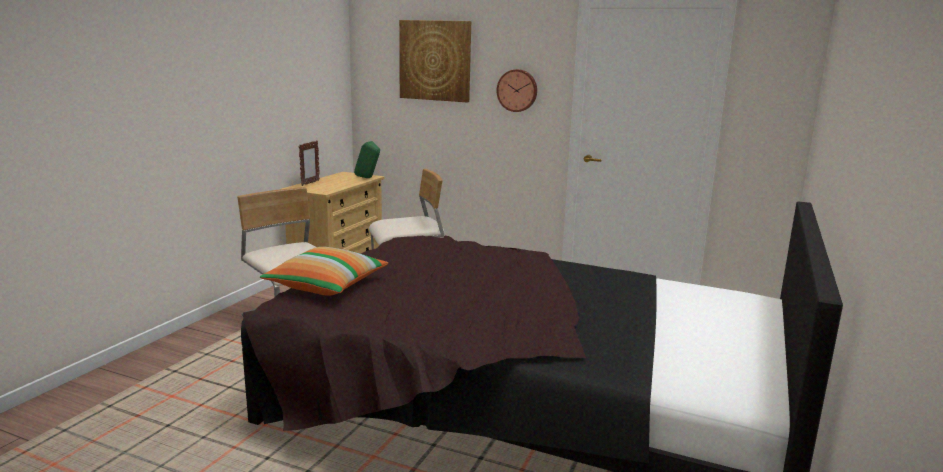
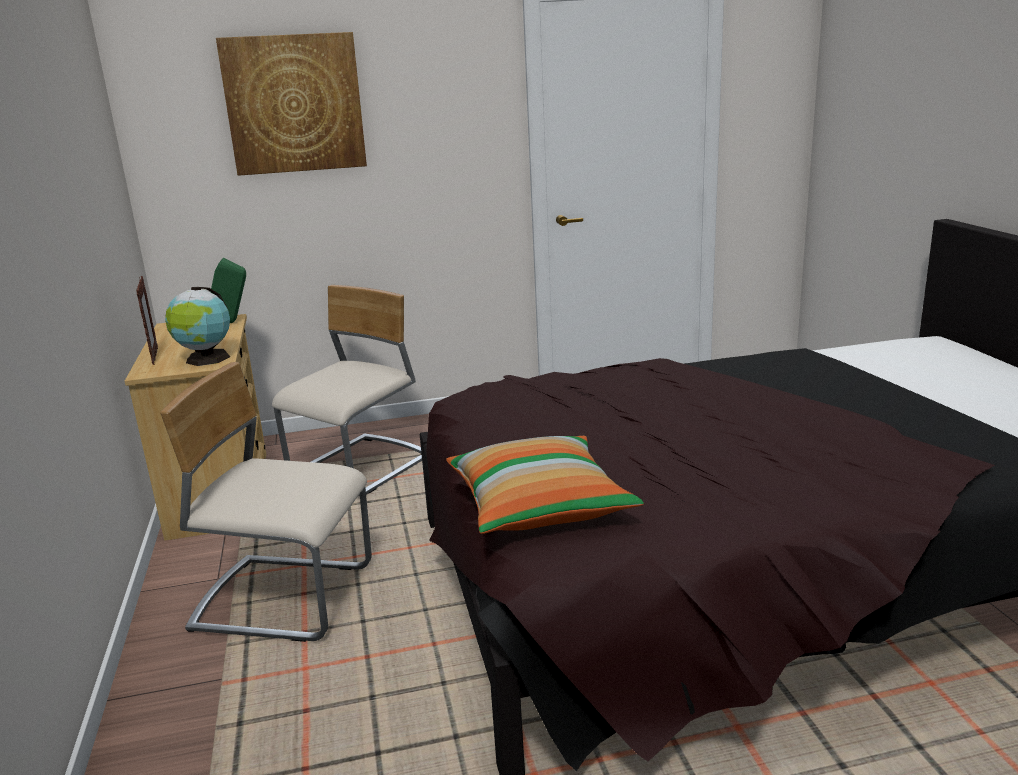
camera: 35 degrees left, 5 degrees up
(324, 189) = (206, 359): none -> globe
(517, 90) = (444, 136): wall clock -> none

